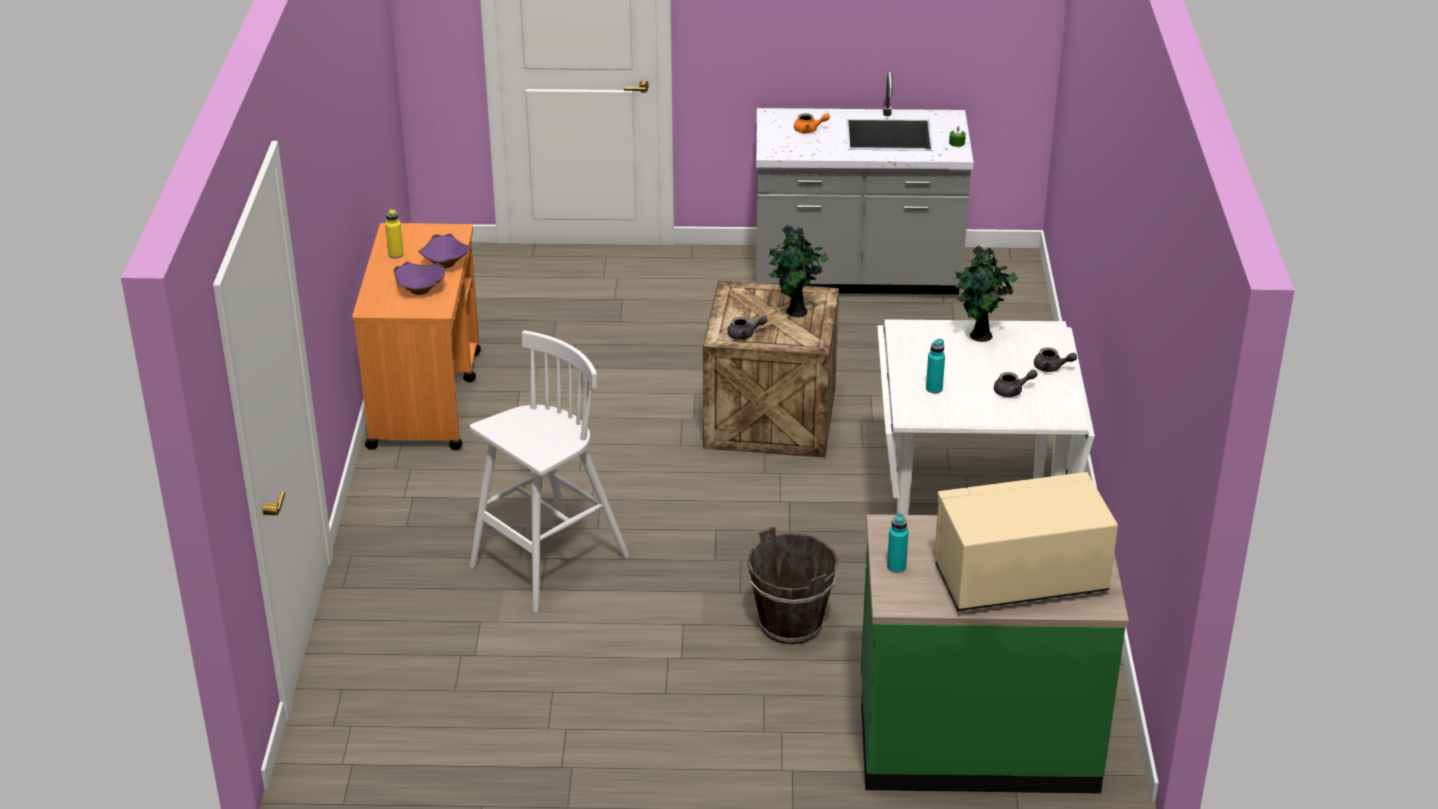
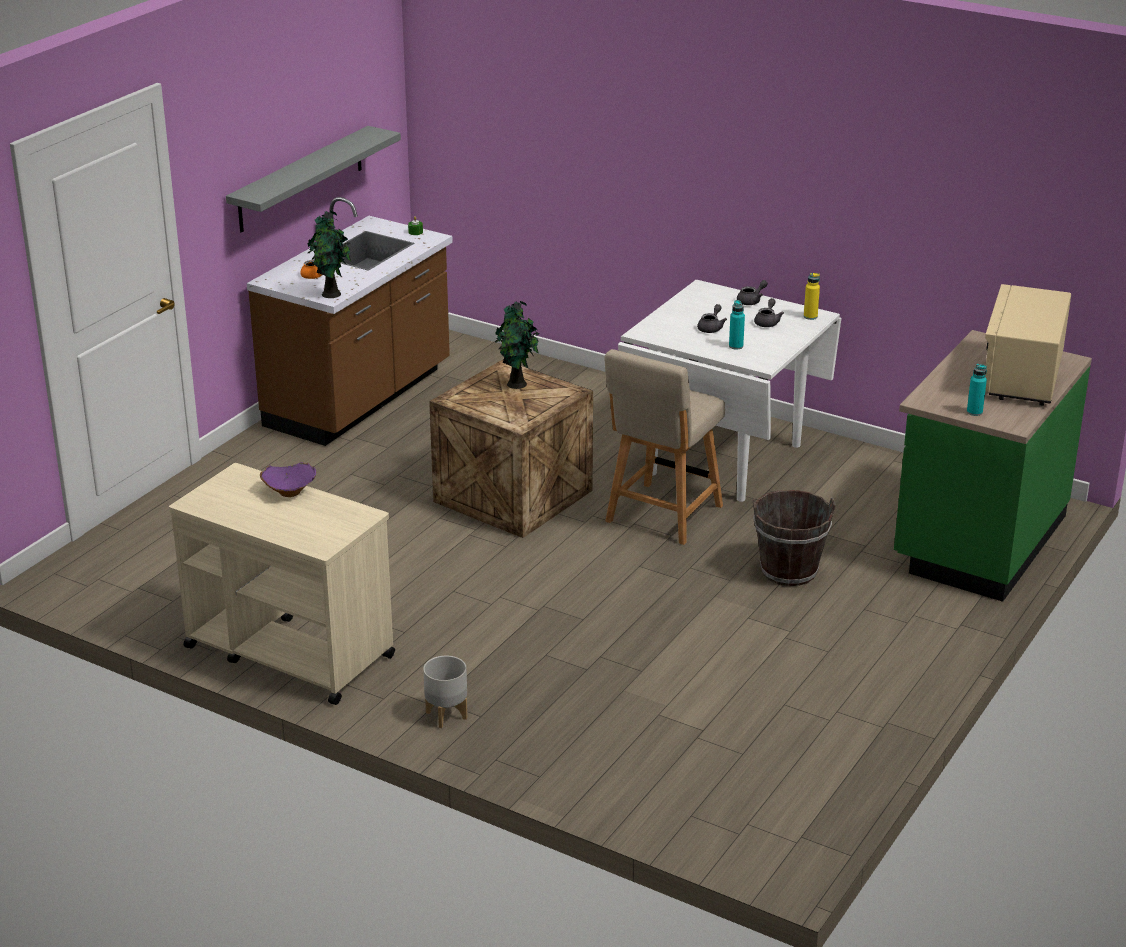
camera: 60 degrees left, 5 degrees down
(394, 508) = (445, 715): none -> grey planter
(396, 254) = (240, 512): yellow bottle -> yellow bottle (810, 316)
(420, 289) = (319, 515): purple bowl -> none
(426, 398) = (288, 651): orange cart -> beige cart
(547, 563) = (608, 657): white stool -> none
(745, 335) = (526, 413): grey teapot -> grey teapot (711, 328)
(818, 513) = (661, 516): none -> beige chair
(856, 277) = (360, 399): grey counter -> brown counter
(865, 38) = (301, 179): none -> grey shelf
(980, 336) = (684, 311): potted plant -> potted plant (332, 294)

